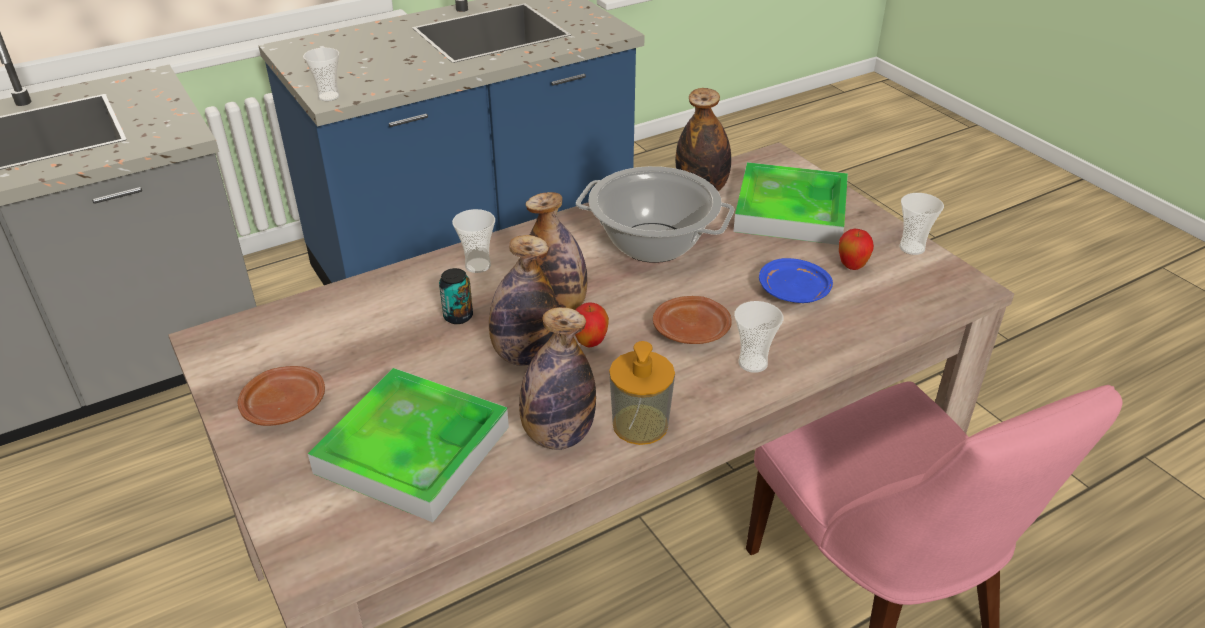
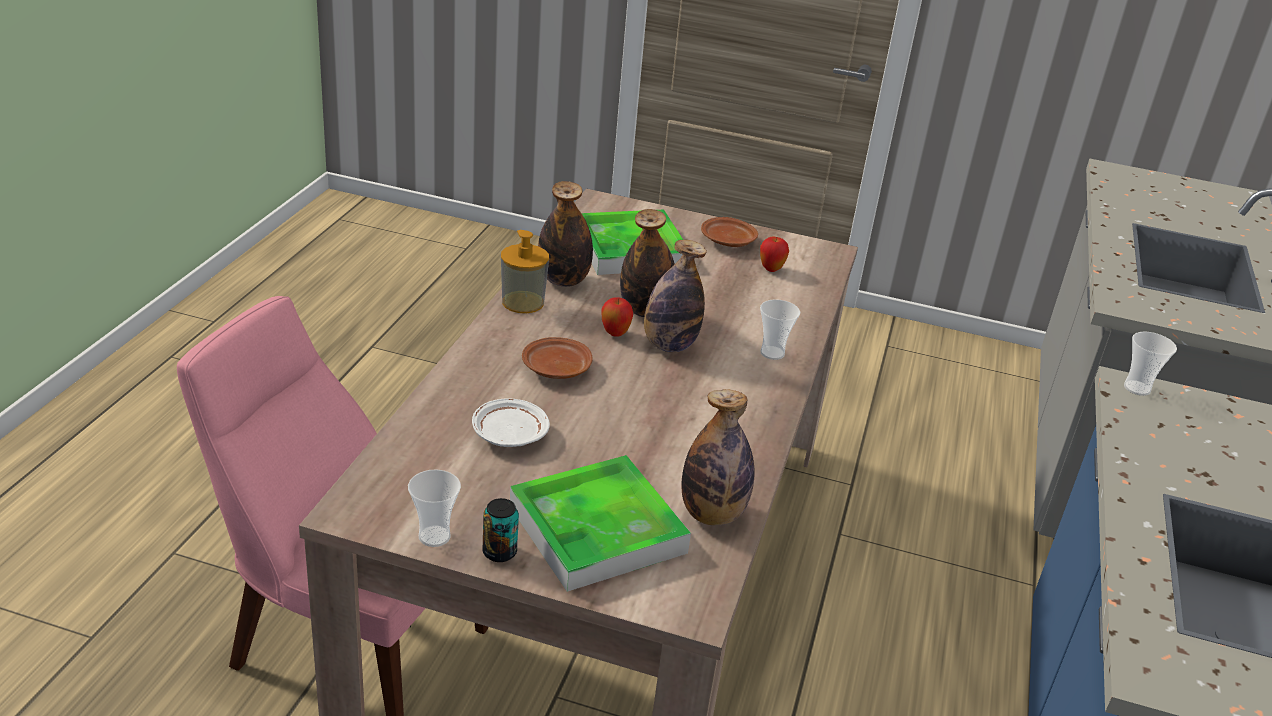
camera: 135 degrees right, 5 degrees down
(458, 316) = (723, 316): can -> can (499, 552)
(653, 243) = (676, 430): cooking pot -> none
(753, 363) = (488, 364): cup -> none
(794, 292) = (509, 434): blue plate -> white plate
(852, 266) = (479, 484): apple -> apple (771, 269)

